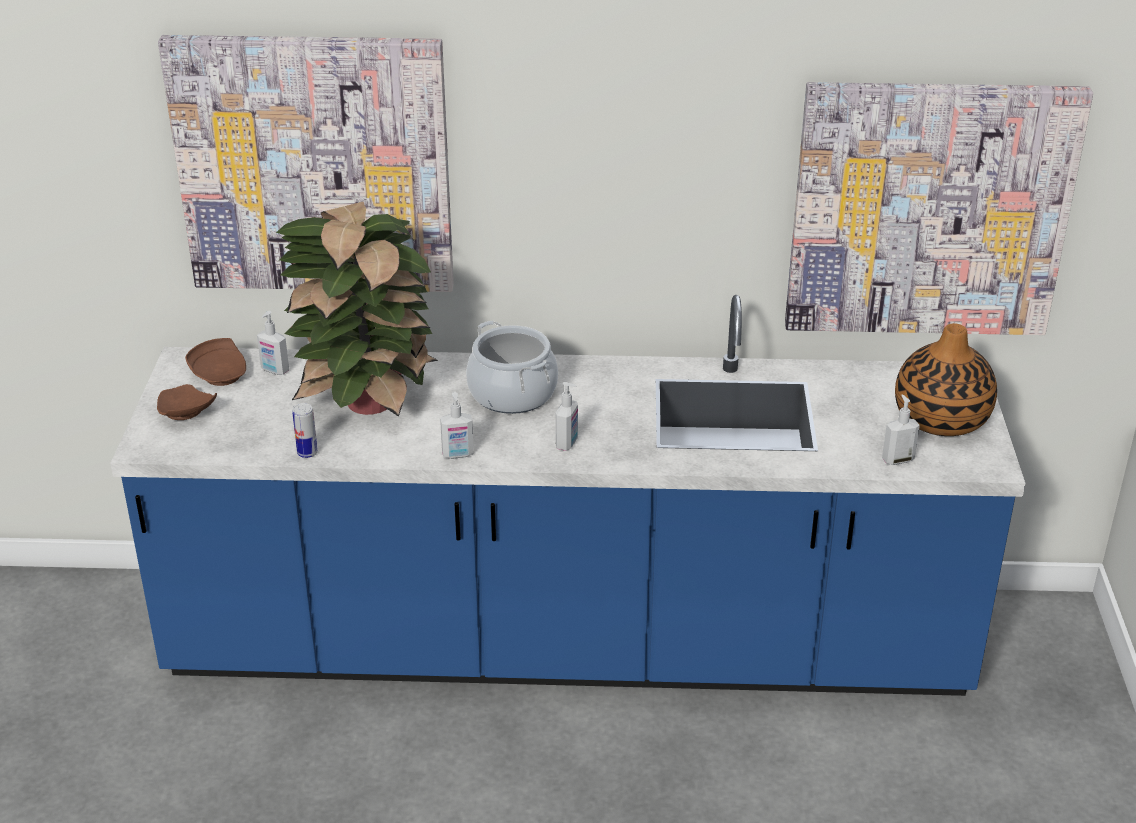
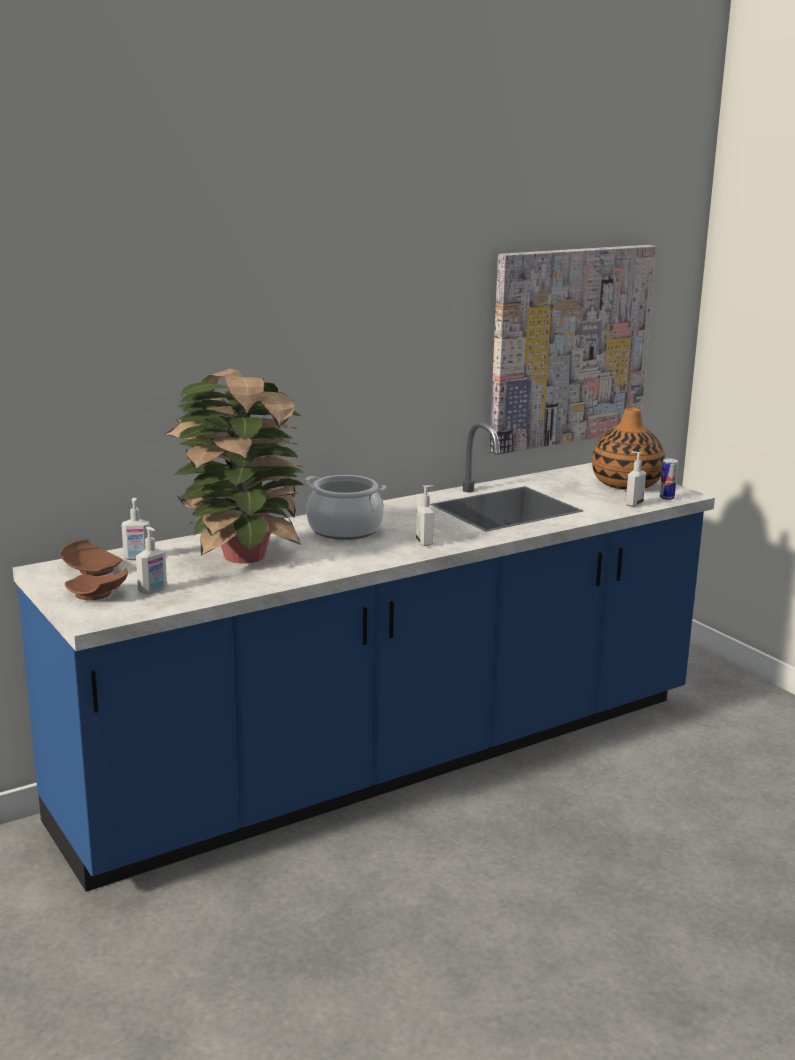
camera: 35 degrees left, 15 degrees down
(307, 453) = (240, 590): can -> can (666, 498)
(314, 165) = (152, 361): picture -> none
(458, 455) = (358, 564): soap dispenser -> soap dispenser (153, 591)

